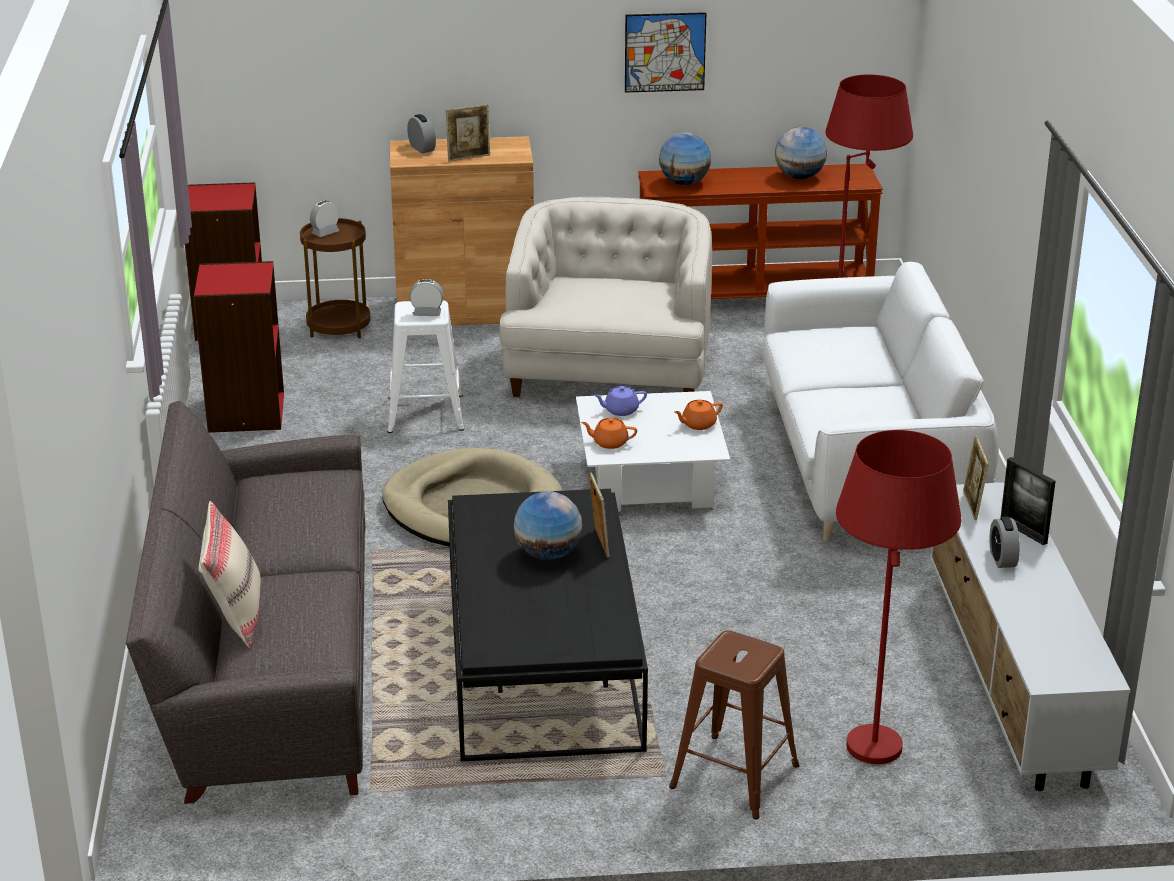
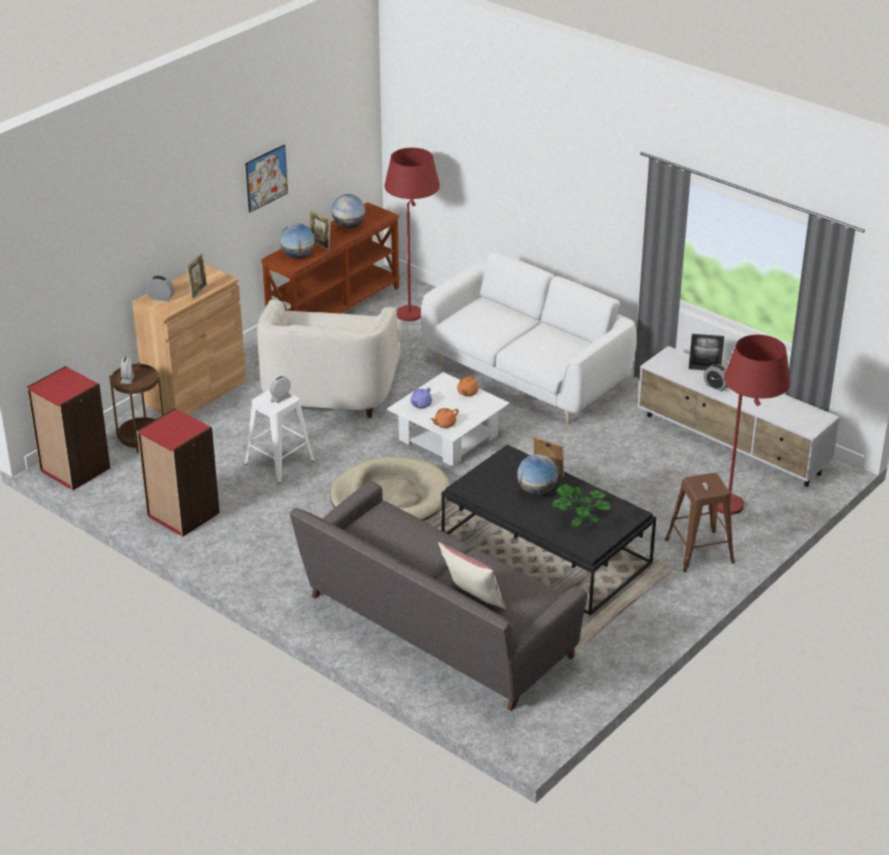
camera: 45 degrees left, 5 degrees up
(534, 614) = (579, 521): none -> potted plant
(609, 371) = (331, 389): white armchair -> white armchair turned 135 degrees counterclockwise
(972, 506) = (668, 368): picture frame -> picture frame (320, 245)

